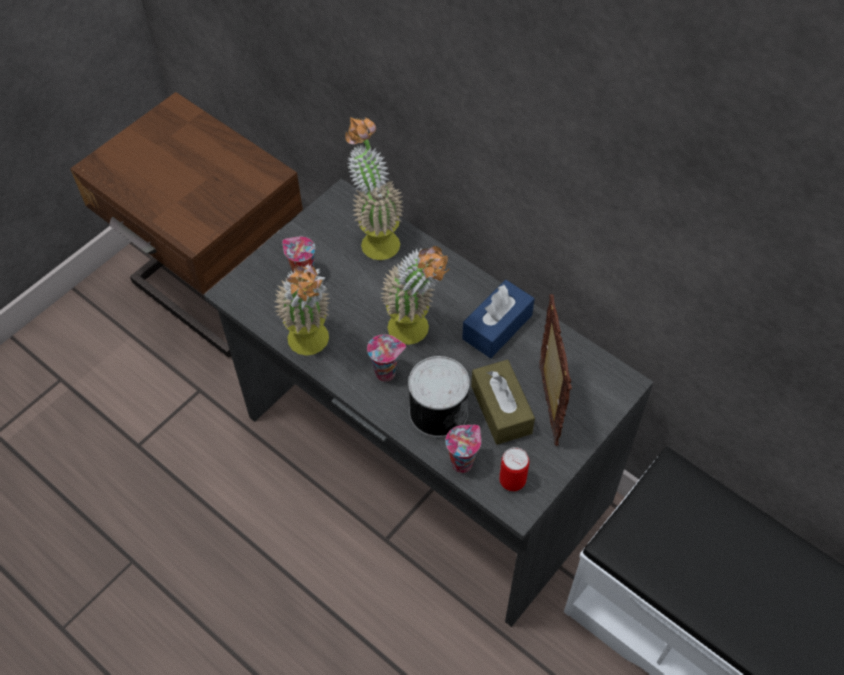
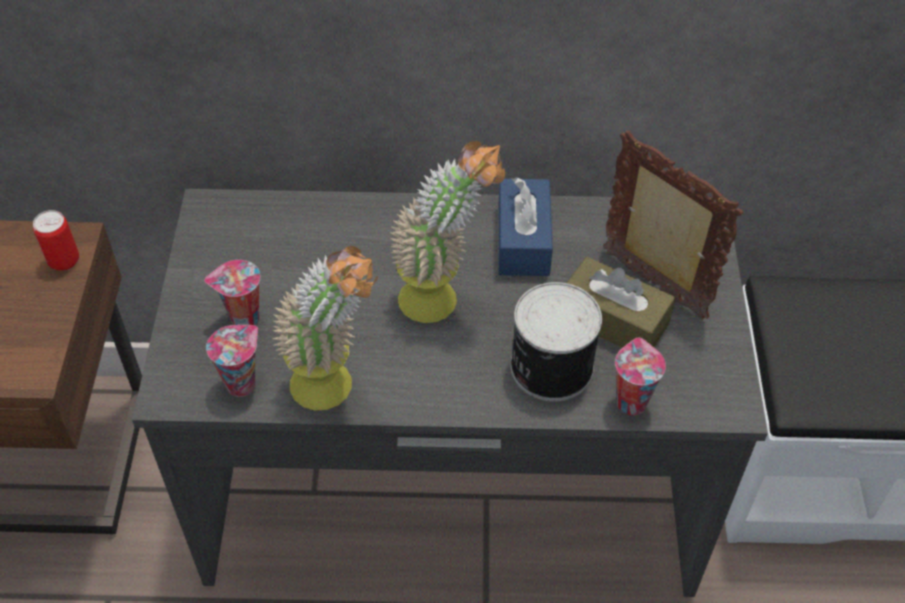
camera: 40 degrees left, 5 degrees down
(375, 237) = (292, 228): potted plant -> none
(387, 372) = (452, 362): cup -> cup (242, 383)
(512, 480) = (699, 384): can -> can (64, 261)

